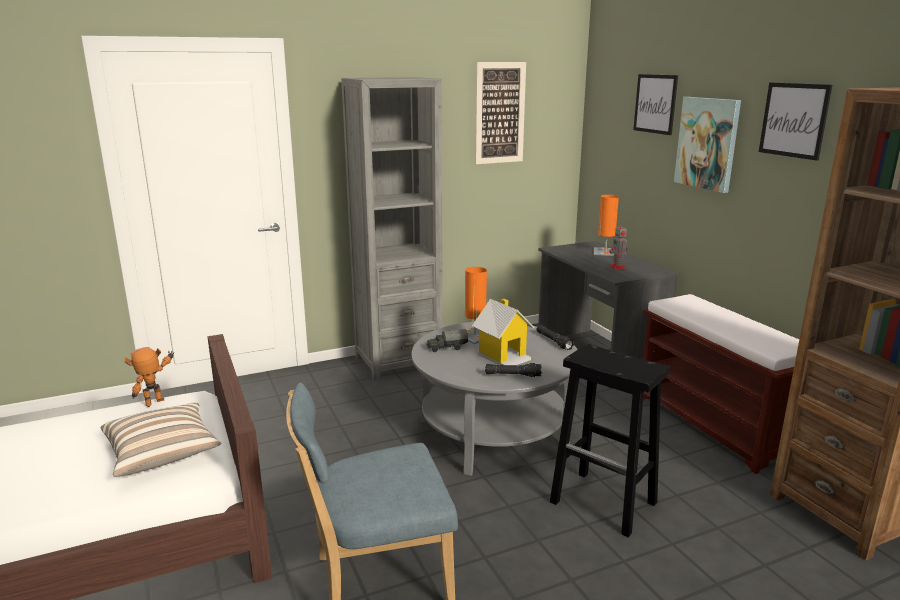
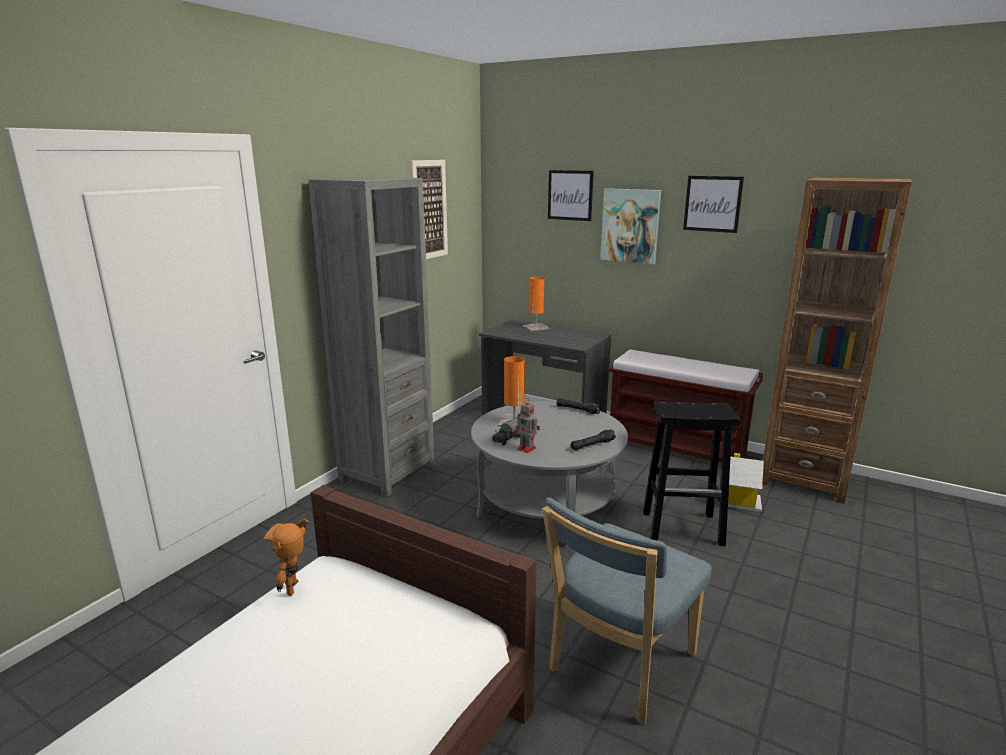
camera: 35 degrees left, 0 degrees up
(162, 454) = (393, 633): pillow -> none
(503, 356) = (561, 432): toy house -> toy house (739, 501)
(618, 267) = (566, 338): toy robot -> toy robot (527, 449)

